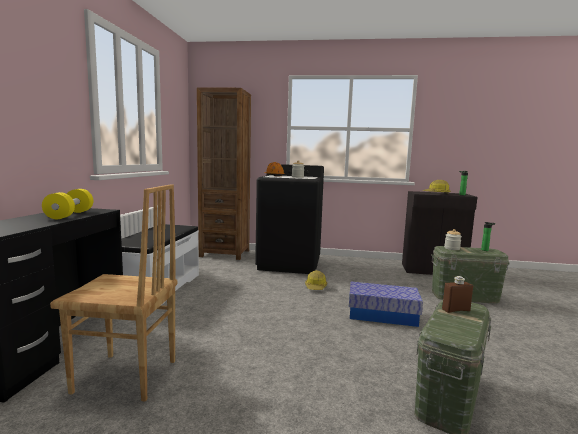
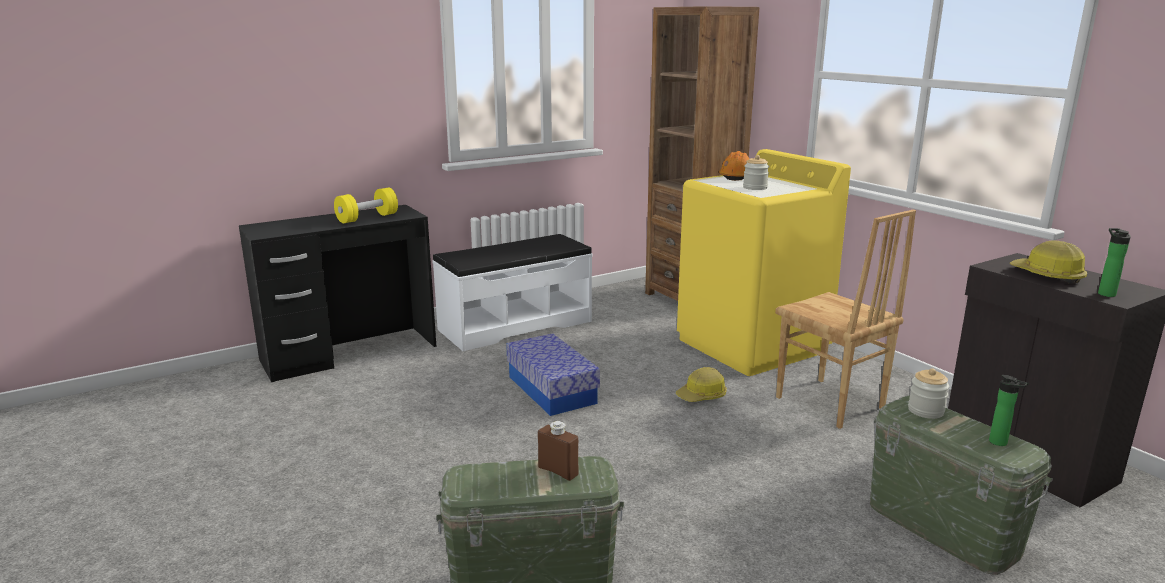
camera: 50 degrees right, 10 degrees up
(125, 377) = (347, 402): brown chair -> brown chair (829, 404)
(290, 263) = (752, 345): black washing machine -> yellow washing machine
(382, 315) = (698, 474): storage box -> storage box (552, 390)

